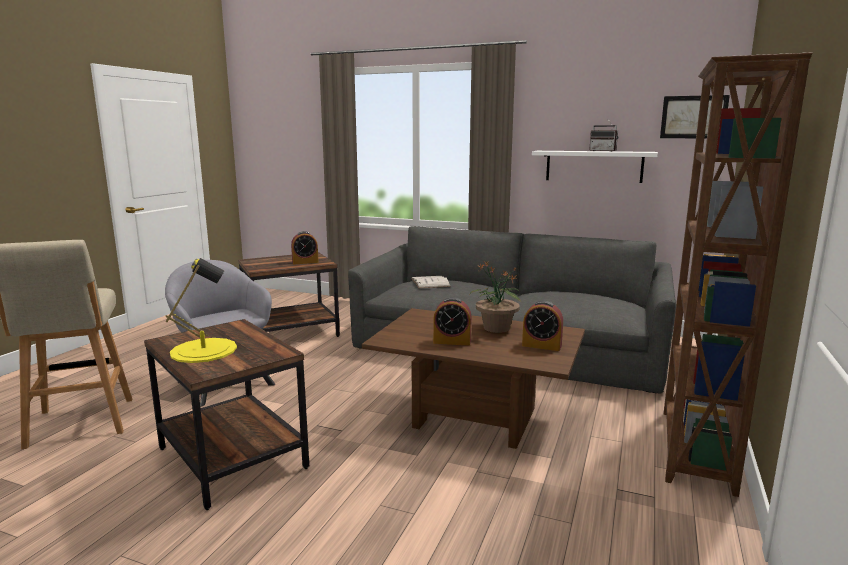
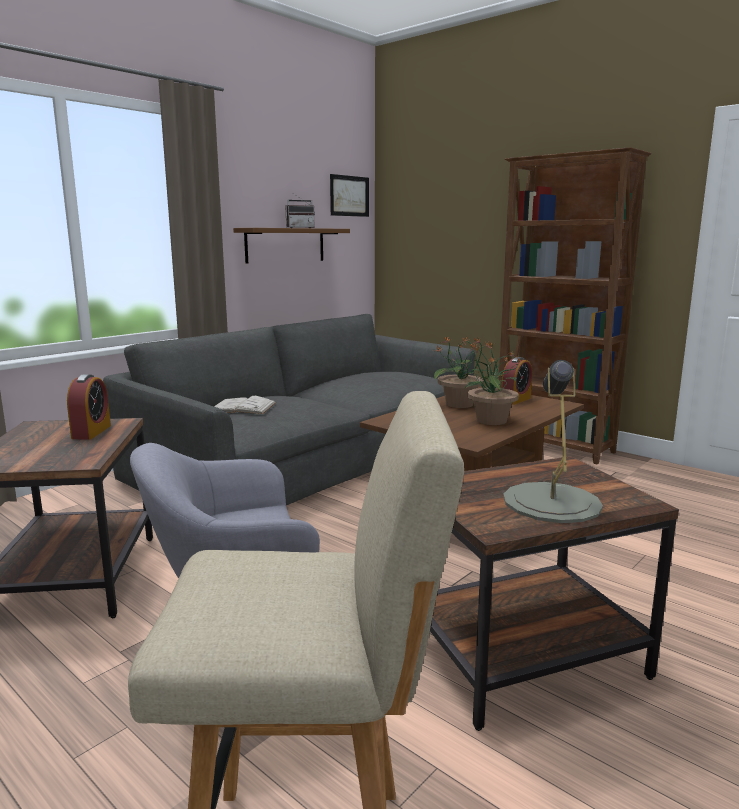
camera: 70 degrees left, 0 degrees up
(204, 350) = (551, 502): yellow table lamp -> grey table lamp
(452, 341) = (490, 421): alarm clock -> potted plant
(594, 166) = (285, 245): white shelf -> brown shelf

